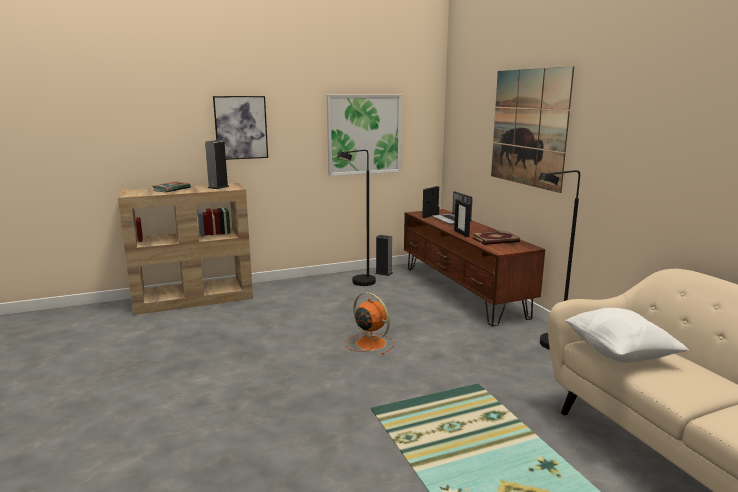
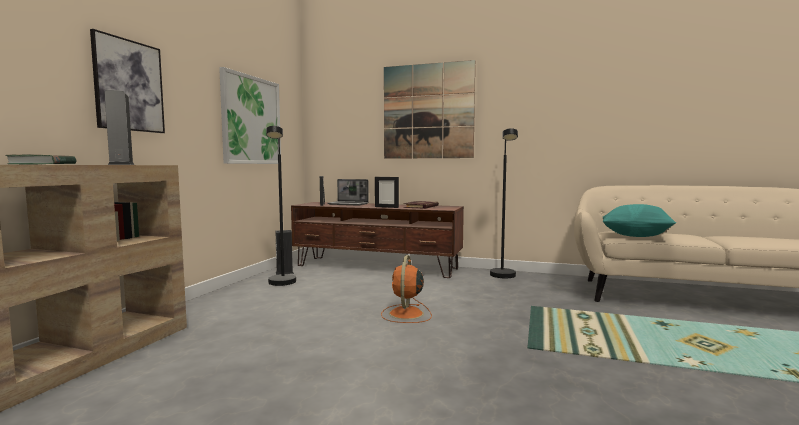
camera: 50 degrees left, 10 degrees down
(369, 343) = (406, 314): orange fan -> orange fan turned 75 degrees counterclockwise
(619, 354) = (636, 236): white pillow -> turquoise pillow

